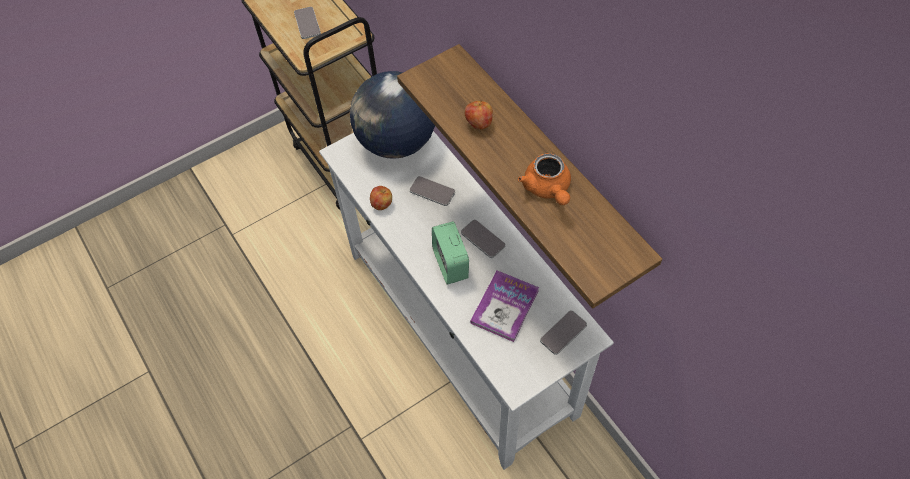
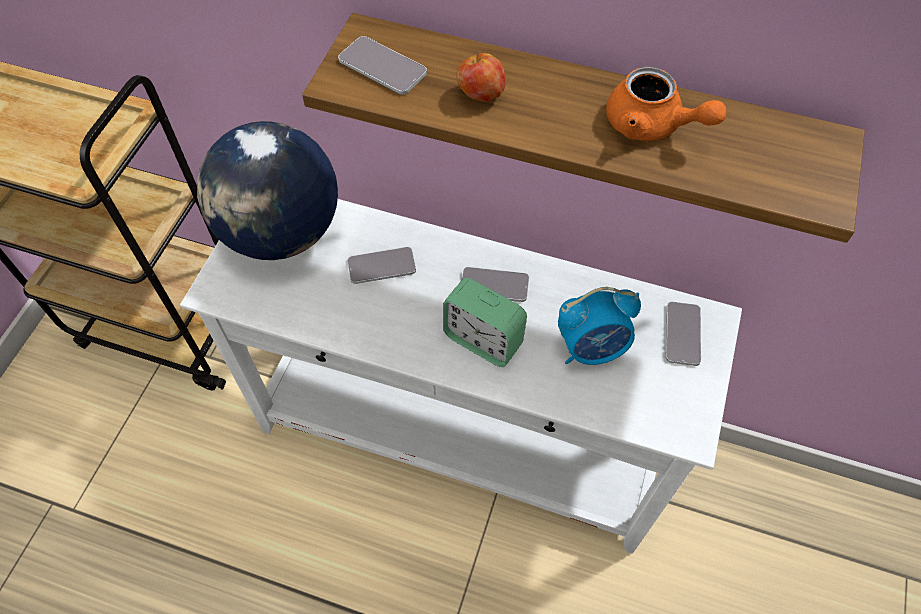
camera: 40 degrees left, 0 degrees up
(307, 23) = (42, 135): phone -> phone (382, 67)
(382, 204) = (329, 321): apple -> none
(505, 306) = (592, 348): book -> alarm clock

